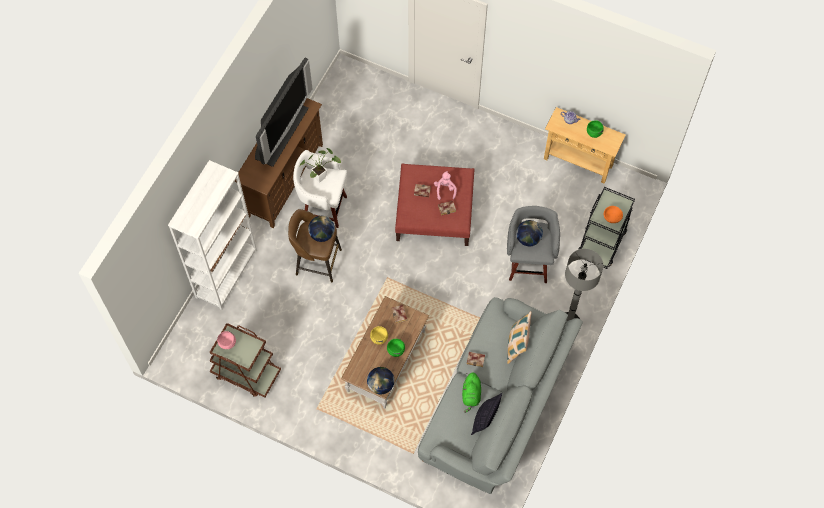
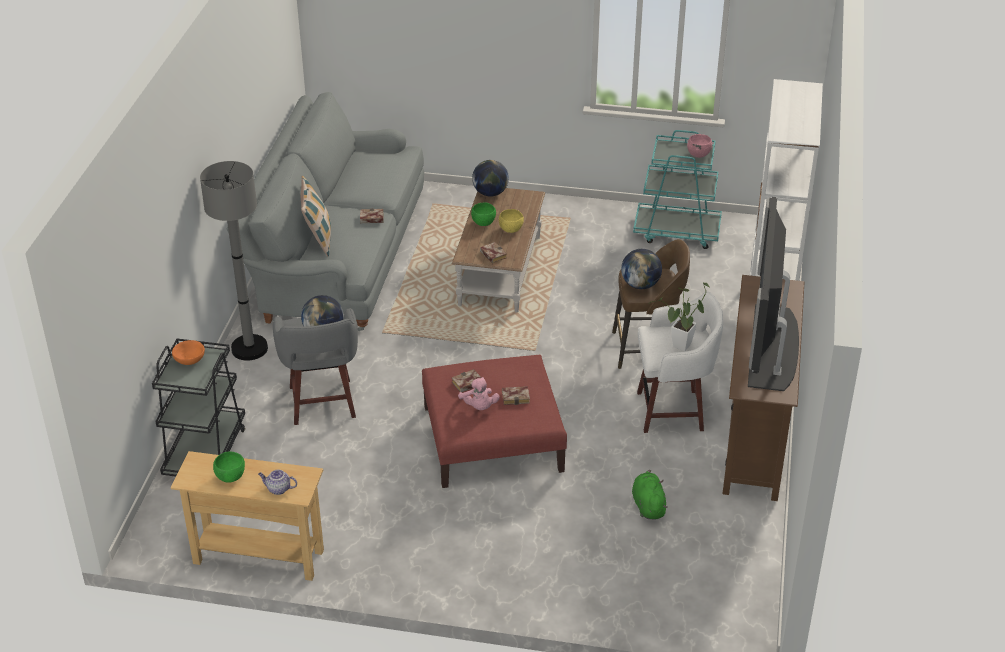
camera: 165 degrees right, 25 degrees down
(246, 373) = (677, 232): brown cart -> turquoise cart
(471, 395) = (369, 190): green plush toy -> green plush toy (648, 505)
(484, 420) = (345, 175): pillow -> none

